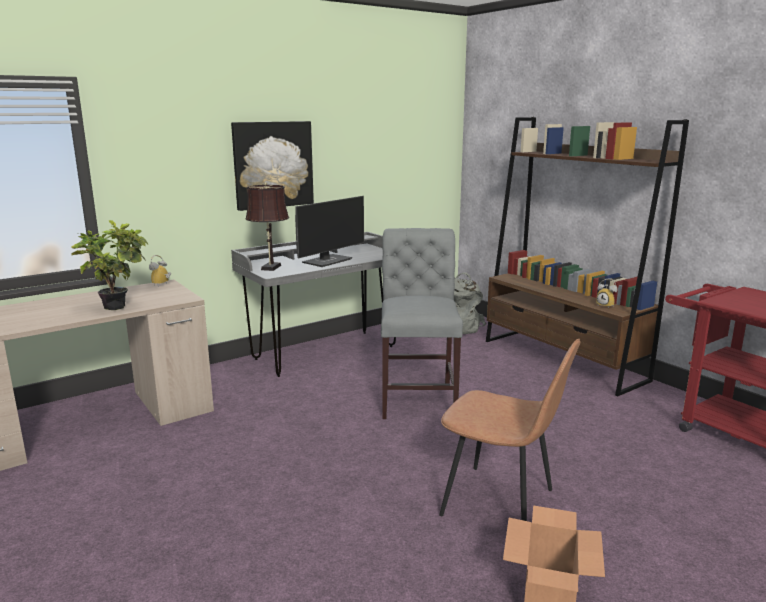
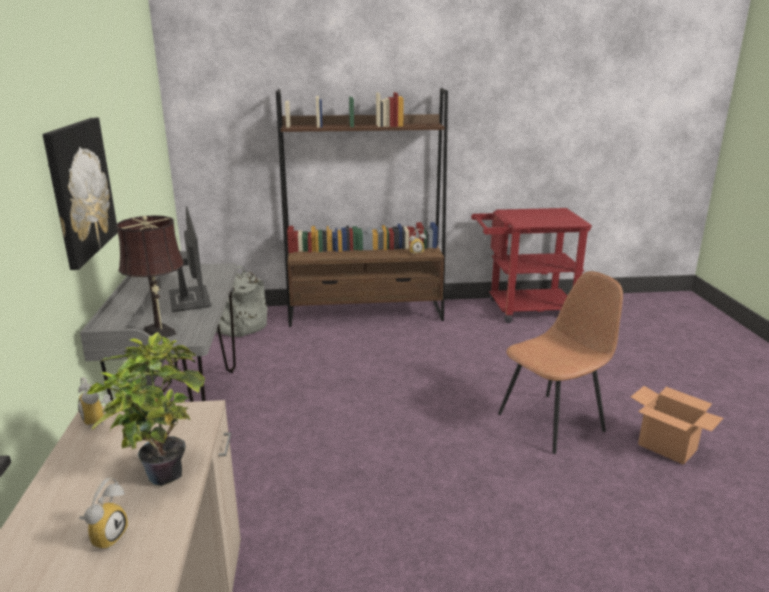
camera: 60 degrees left, 5 degrees up
(60, 311) = (106, 536): none -> alarm clock
(418, 397) = (357, 396): grey chair -> none

